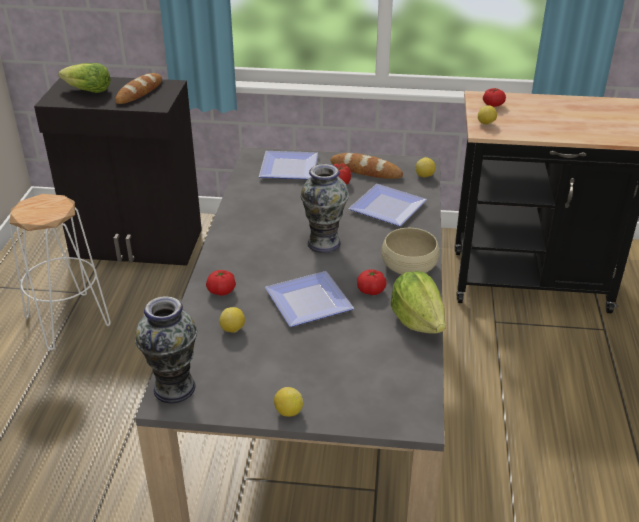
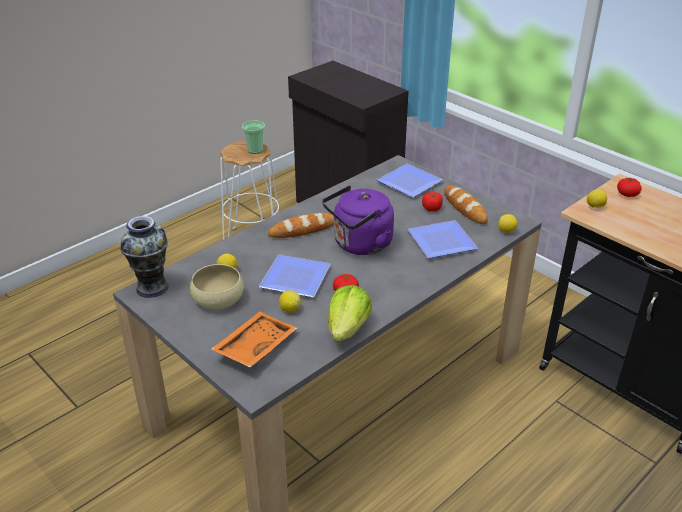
camera: 40 degrees right, 0 degrees up
(54, 204) = (255, 150): none -> cup
(87, 91) = (332, 77): lettuce -> none
(139, 92) = (364, 88): bread -> bread (304, 229)
(221, 291) = (253, 245): tomato -> none
(288, 411) = (190, 337): lemon -> lemon (290, 309)
(323, 243) = (360, 245): vase -> purple kettle
(361, 383) = (254, 346): none -> orange tray
(409, 265) = (397, 289): beige bowl -> beige bowl (218, 299)

